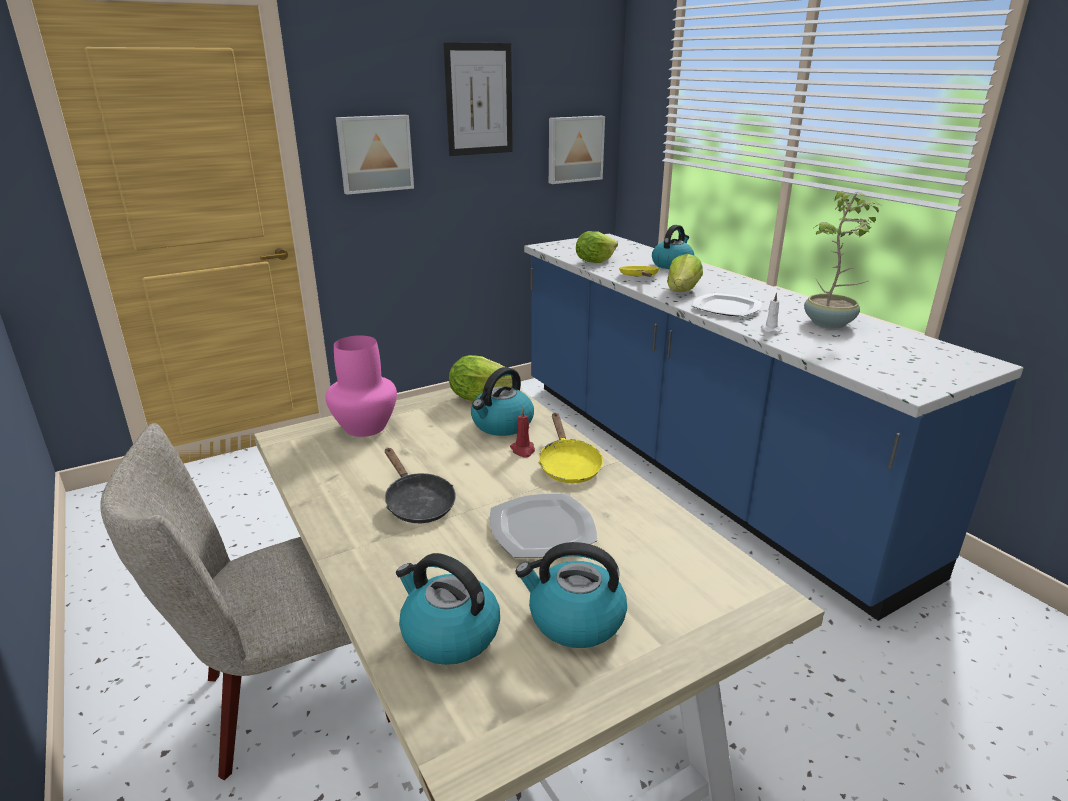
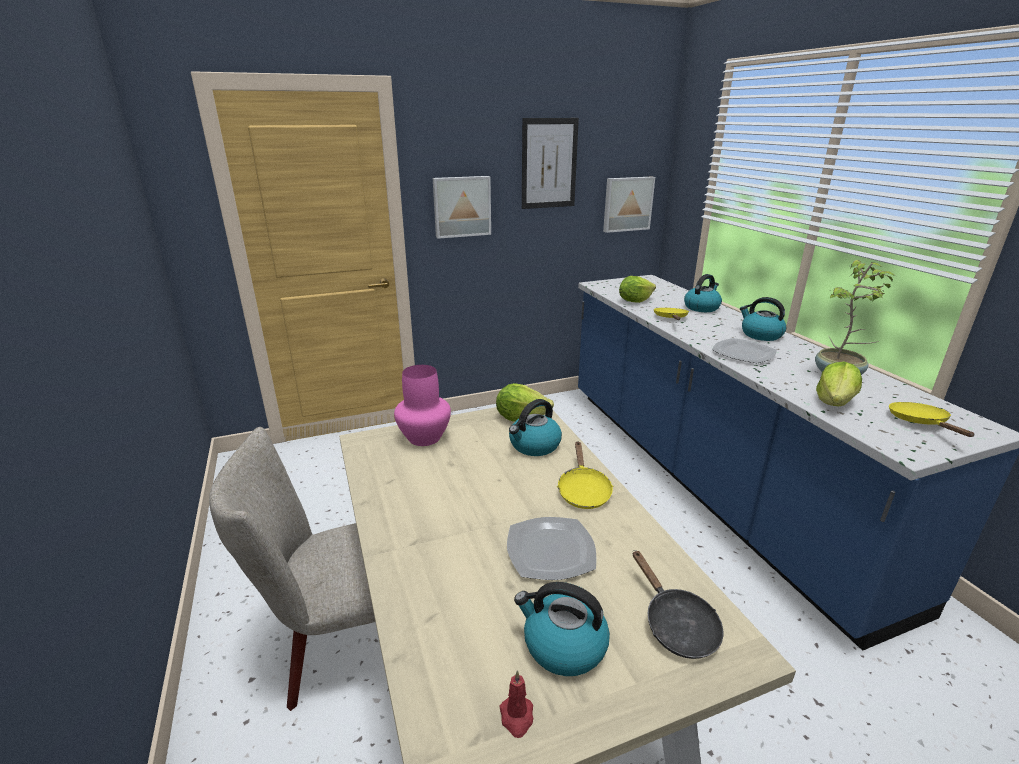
camera: 10 degrees right, 0 degrees up
(417, 503) = (452, 513): black frying pan -> black frying pan (676, 625)
(449, 634) = (454, 643): kettle -> kettle (760, 335)
(523, 450) = (547, 472): red candle -> red candle (517, 717)
(683, 291) = (707, 334): lettuce -> lettuce (834, 402)
(770, 329) = (780, 378): white candle -> none
(918, 362) = (920, 422): none -> yellow frying pan

